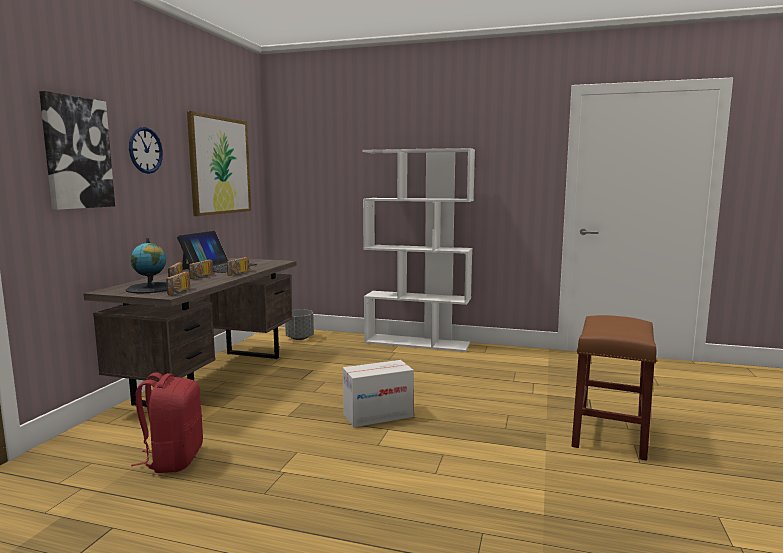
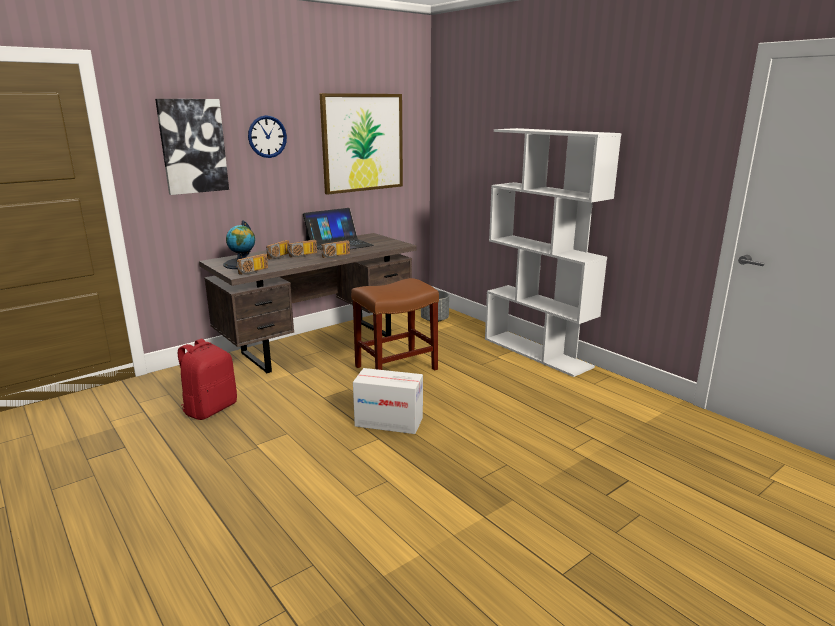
camera: 35 degrees right, 10 degrees up
(610, 434) = (582, 530): brown stool -> brown stool (395, 368)

